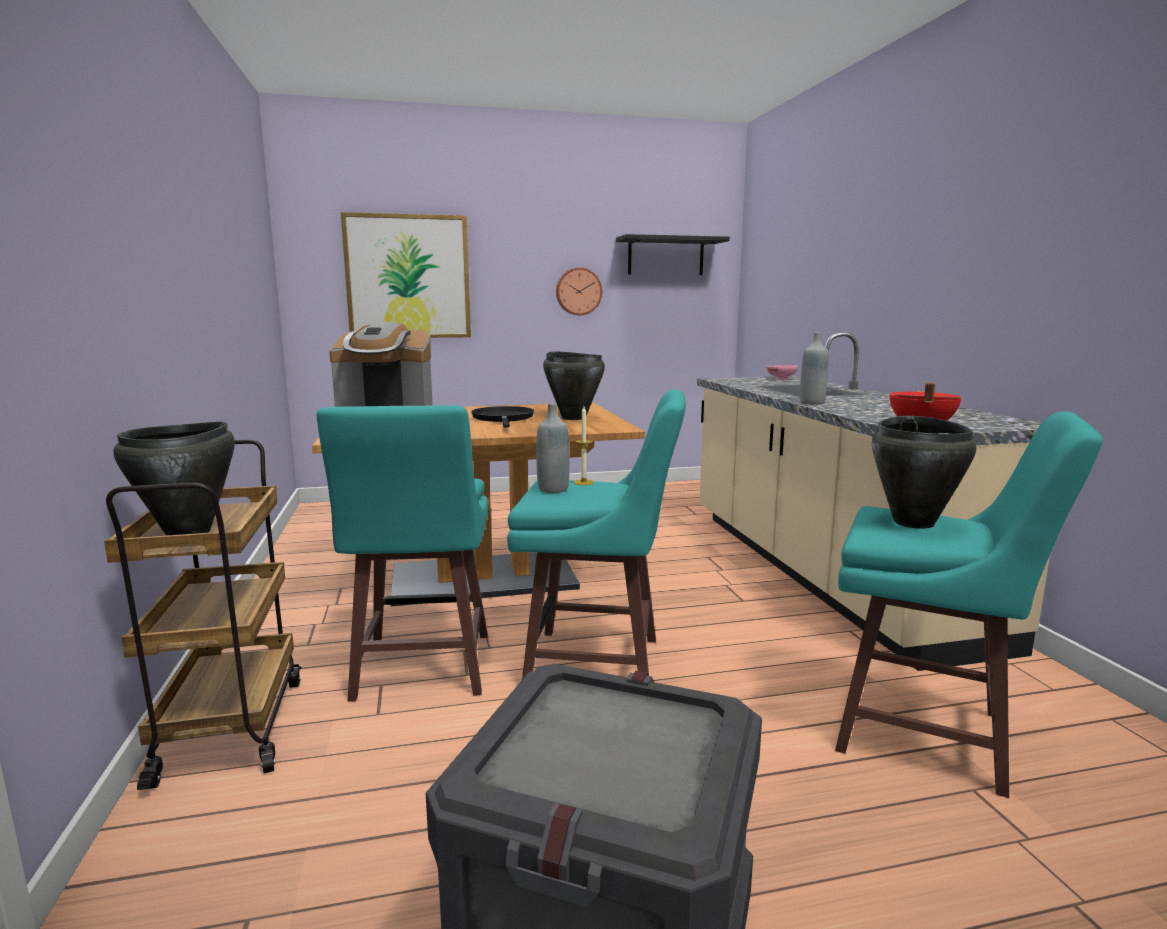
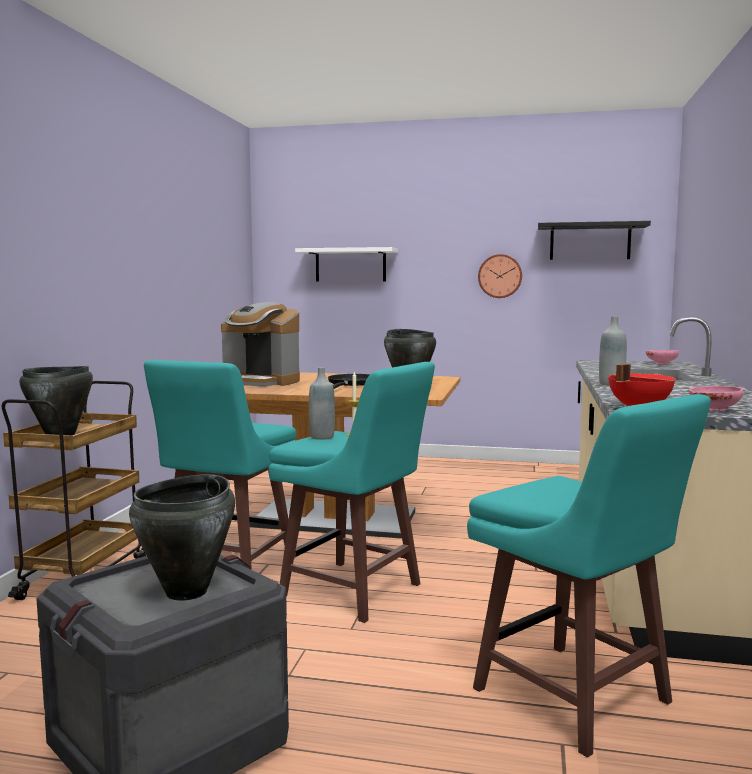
camera: 25 degrees right, 5 degrees down
(408, 277) = (350, 265): picture -> white shelf
(914, 522) = (561, 489): black cooking pot -> black cooking pot (188, 592)
(975, 424) = (713, 409): none -> pink bowl

